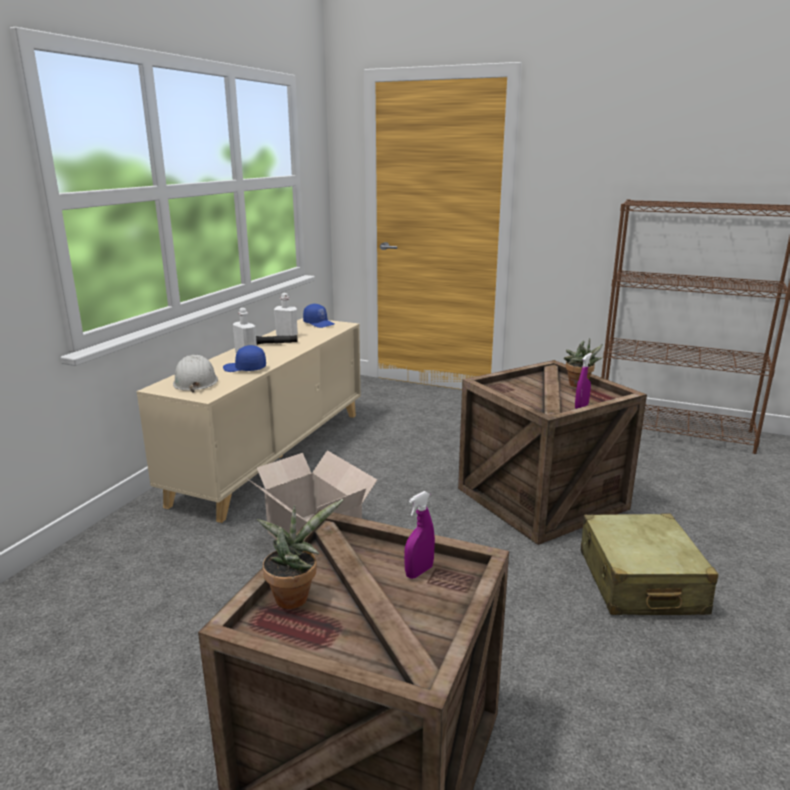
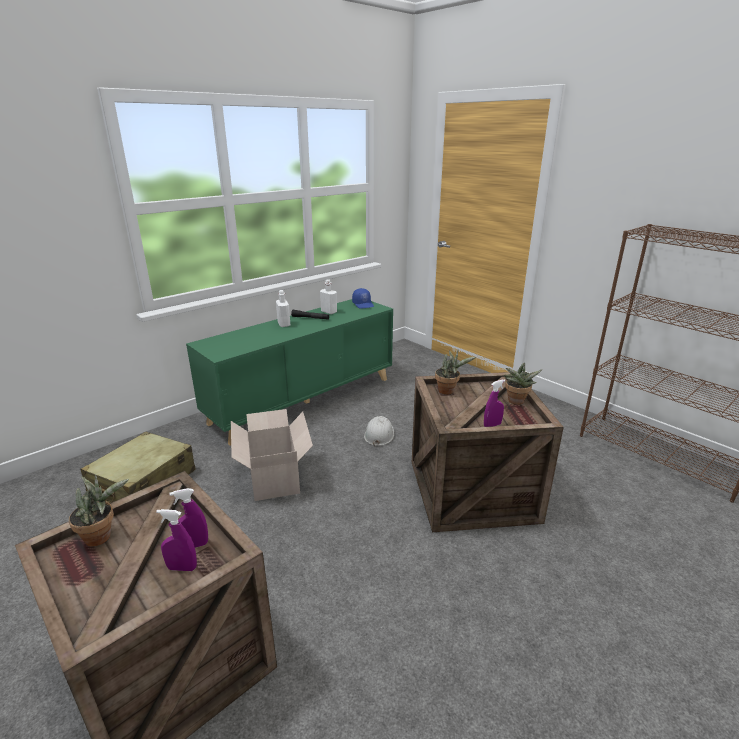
camera: 25 degrees right, 5 degrees up
(195, 382) = (226, 342): white hard hat -> white hard hat (379, 435)
(244, 369) = (268, 337): blue cap -> none
(273, 454) = (304, 400): beige cabinet -> green cabinet
(433, 593) = (182, 568): none -> purple spray bottle
(506, 387) = (448, 391): none -> potted plant
(639, 582) = (490, 597): beige suitcase -> beige suitcase (143, 483)

